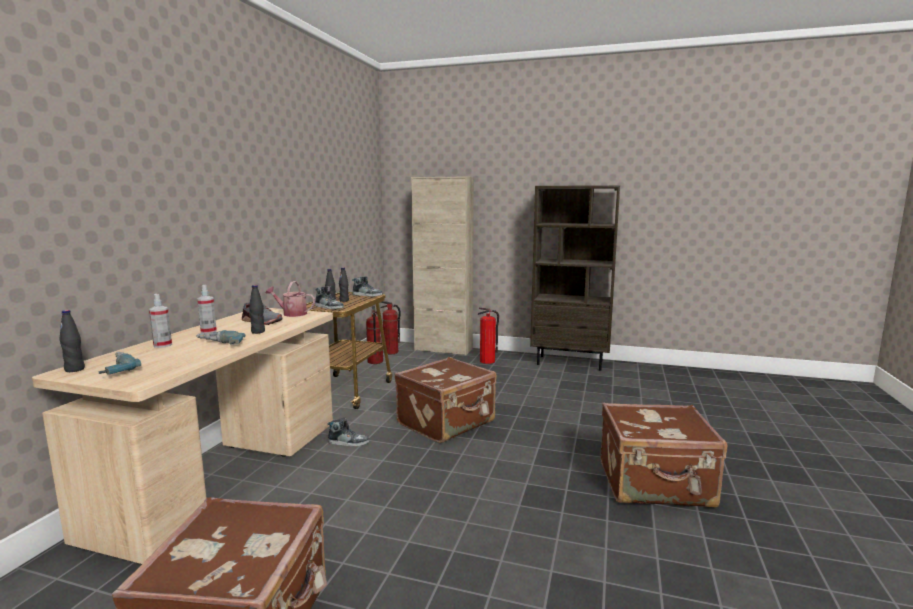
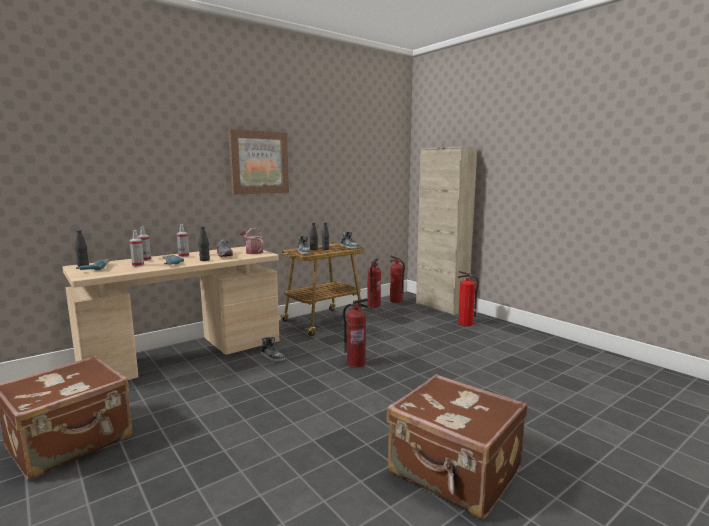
camera: 35 degrees right, 0 degrees up
(177, 353) = (138, 265): none -> spray bottle
(260, 193) = (259, 162): none -> picture
(447, 423) = (356, 363): brown suitcase -> fire extinguisher
(570, 363) = (547, 342): brown bookcase -> none

